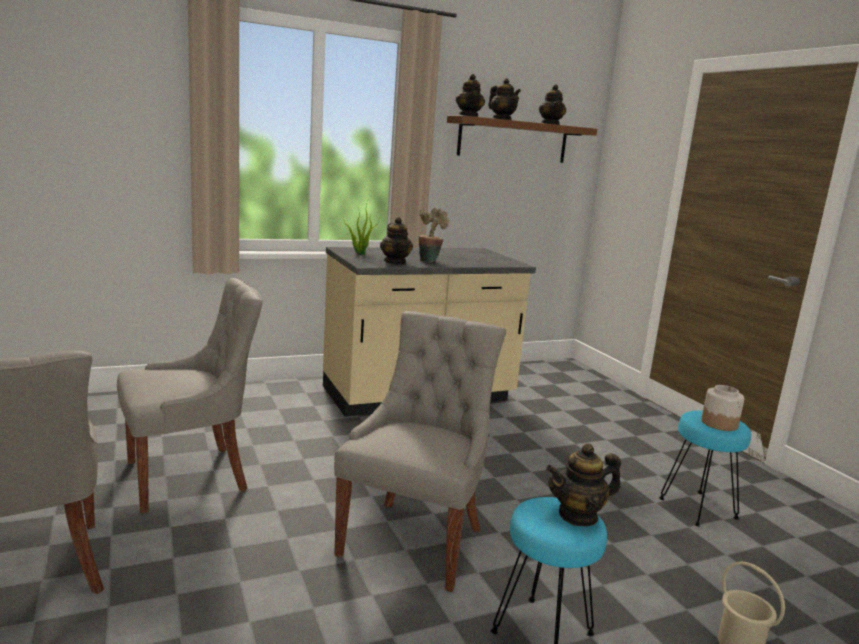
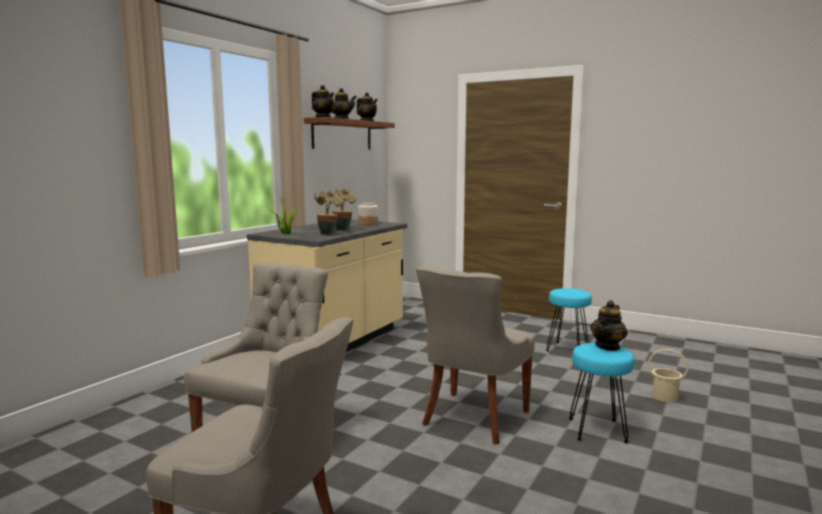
camera: 35 degrees left, 5 degrees down
(395, 262) = (328, 234): teapot -> potted plant
(415, 540) = (473, 418): grey chair -> grey chair turned 135 degrees counterclockwise
(719, 423) = (574, 292): jar -> jar (368, 224)

